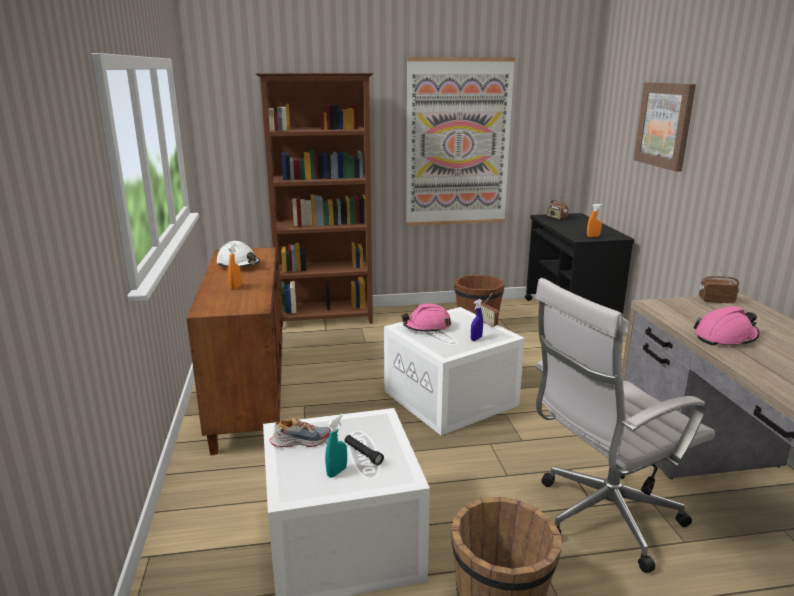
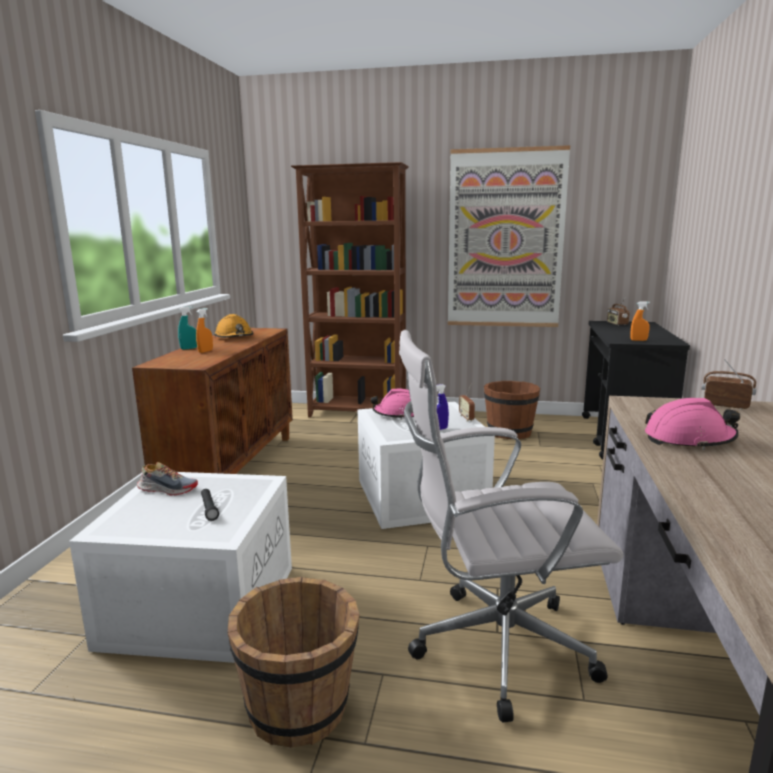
camera: 20 degrees right, 5 degrees down
(238, 265) = (234, 337): white hard hat -> orange hard hat
(337, 472) = (167, 519): turquoise spray bottle -> turquoise spray bottle (189, 348)
(664, 125) = (723, 203): picture -> none

